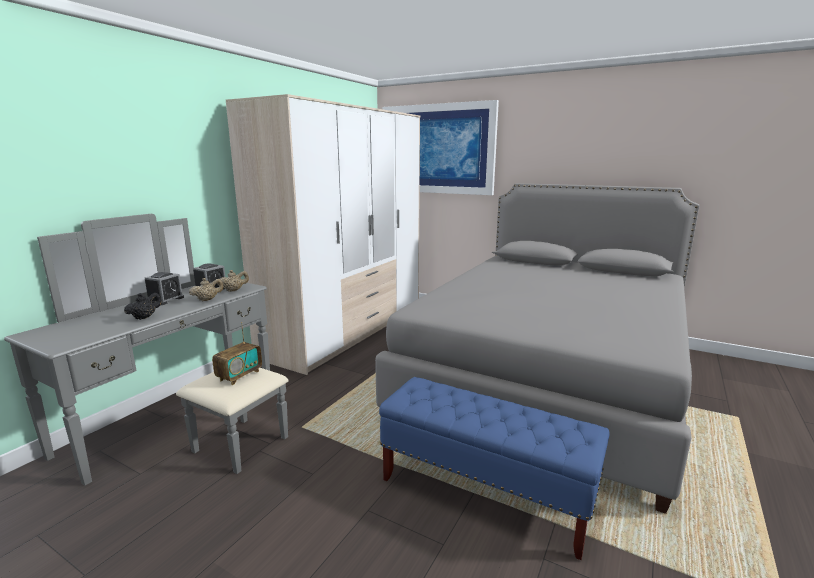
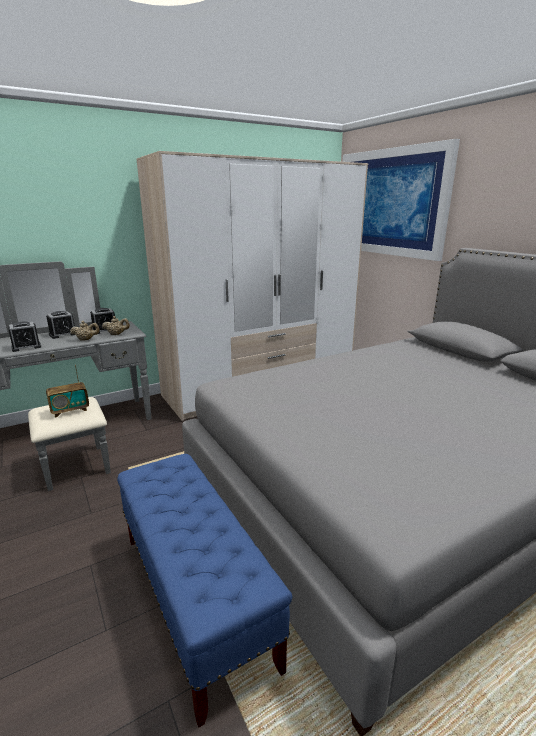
camera: 30 degrees right, 5 degrees up
(145, 317) = (26, 347): black teapot -> alarm clock

